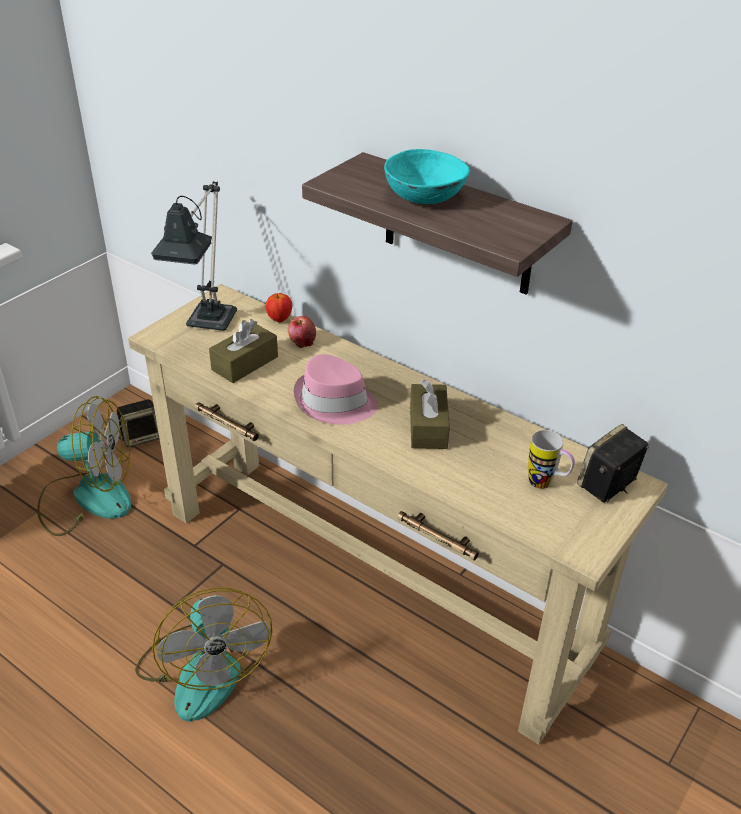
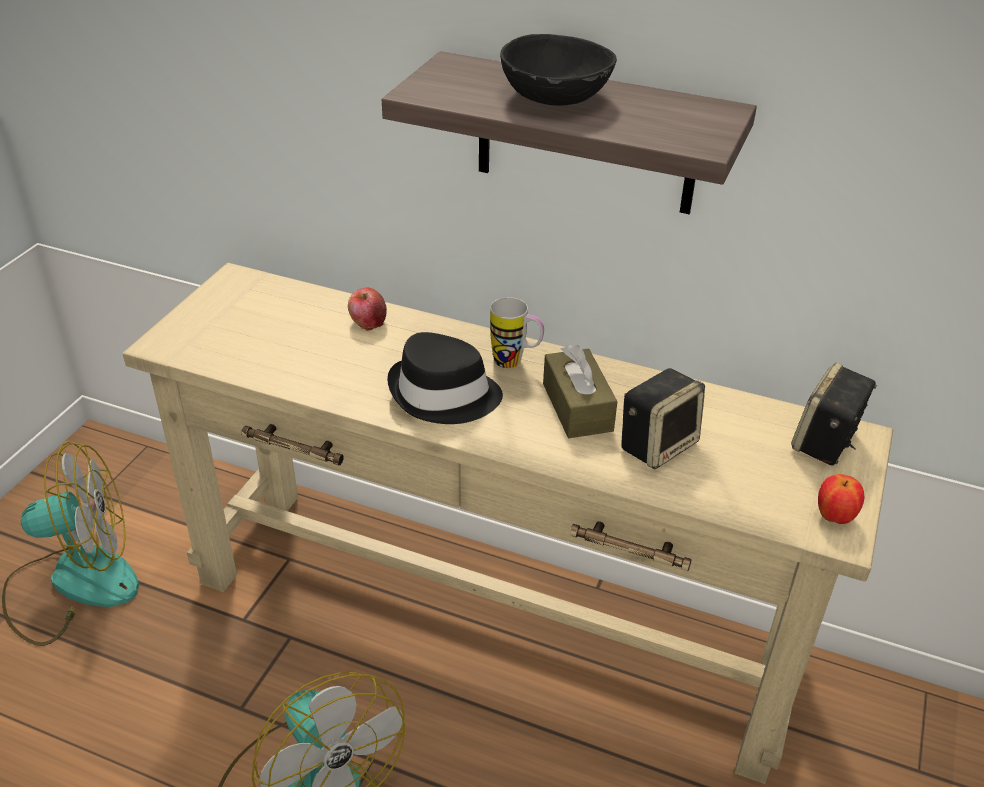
camera: 15 degrees left, 0 degrees up
(142, 436) = (126, 486): speaker -> speaker (658, 444)
(208, 326) = (231, 320): table lamp -> none
(245, 363) = (302, 362): brown tissue box -> none
(279, 319) = (326, 298): apple -> apple (834, 517)
(334, 402) = (444, 395): pink hat -> black hat
(423, 196) = (553, 96): turquoise bowl -> black bowl
(547, 484) = (754, 455): mug -> mug (515, 363)

